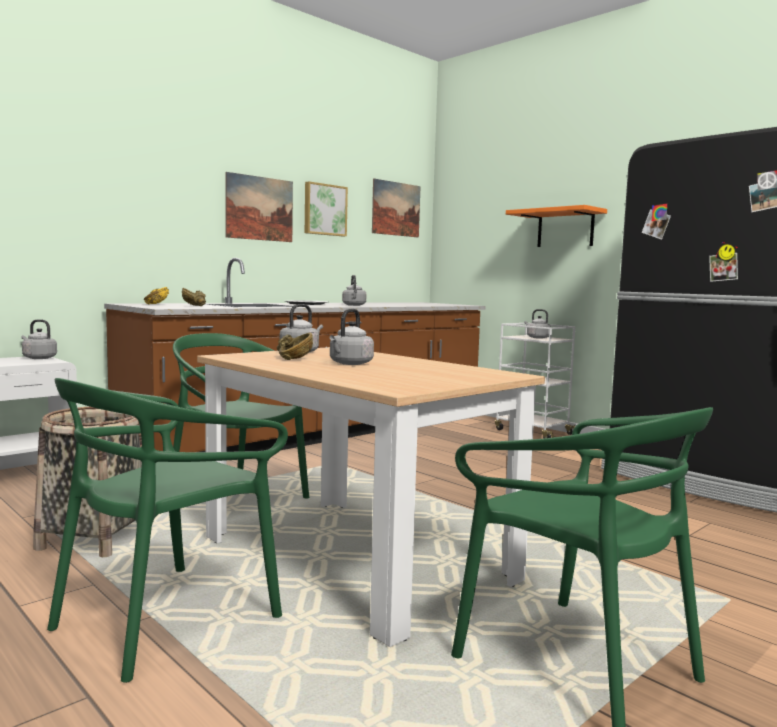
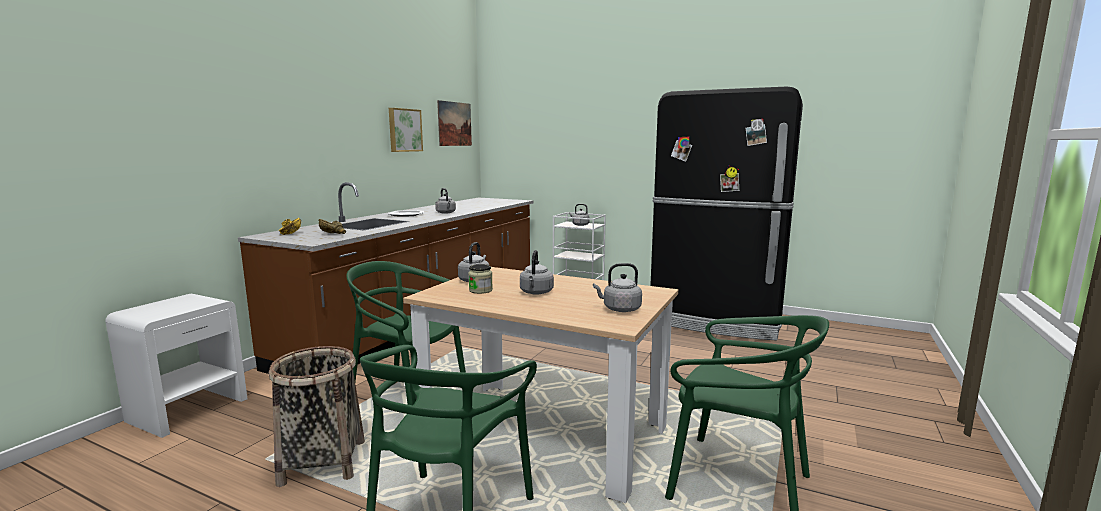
camera: 20 degrees left, 5 degrees up
(38, 358) = (189, 299): grey kettle -> grey kettle (619, 309)
(259, 208) = (356, 134): picture -> none
(290, 358) = (480, 290): brown bowl -> jar
(565, 229) = (593, 142): orange shelf -> none

